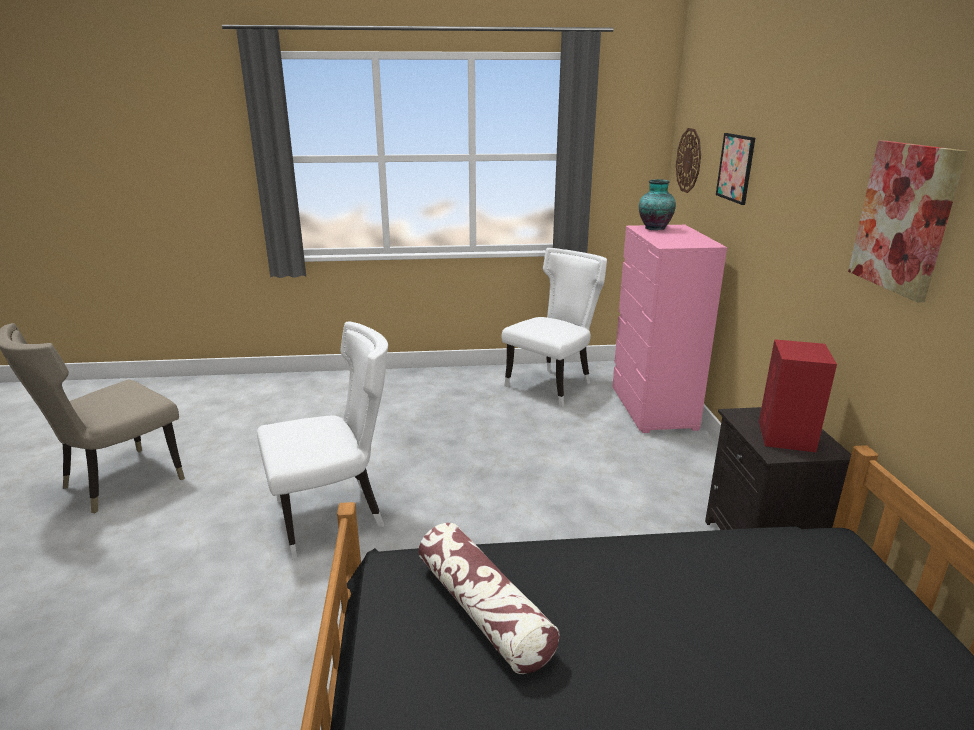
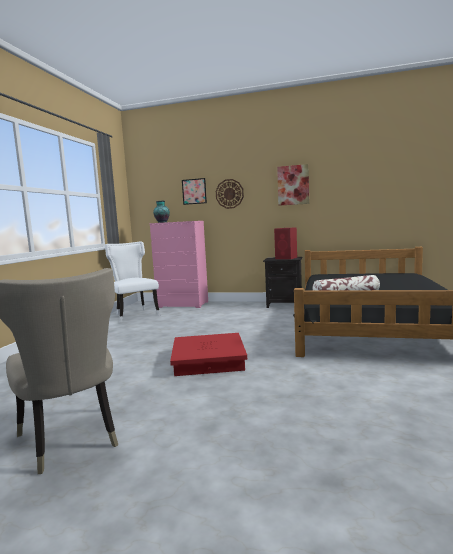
camera: 70 degrees left, 15 degrees down
(334, 516) = (209, 360): white chair -> red storage box
(689, 160) = (150, 197): wall clock -> wall clock (229, 194)

